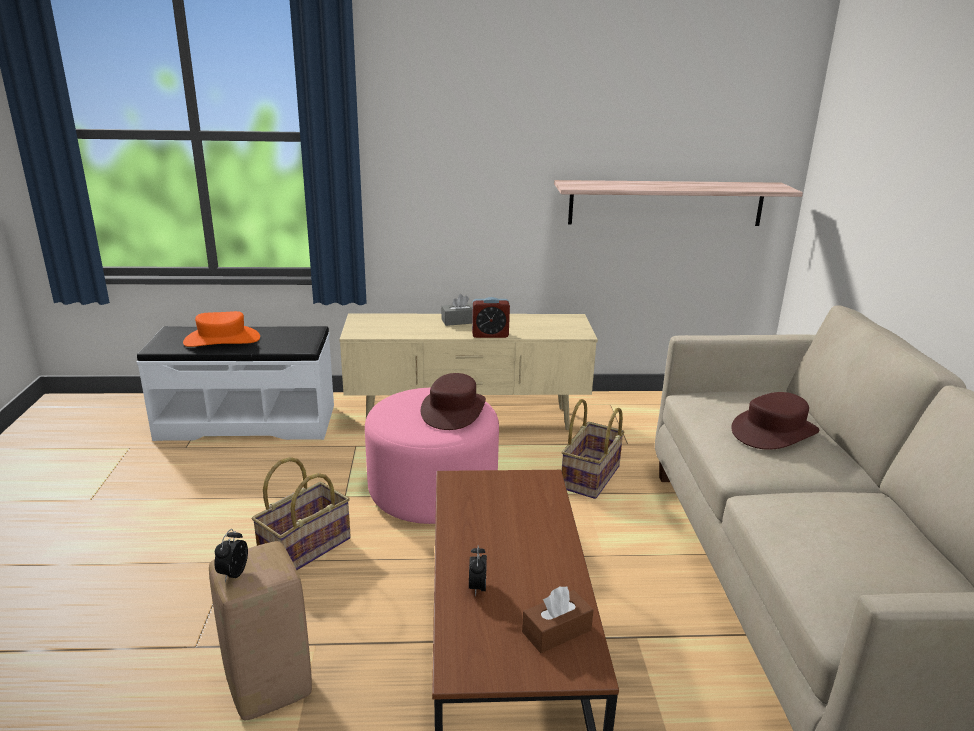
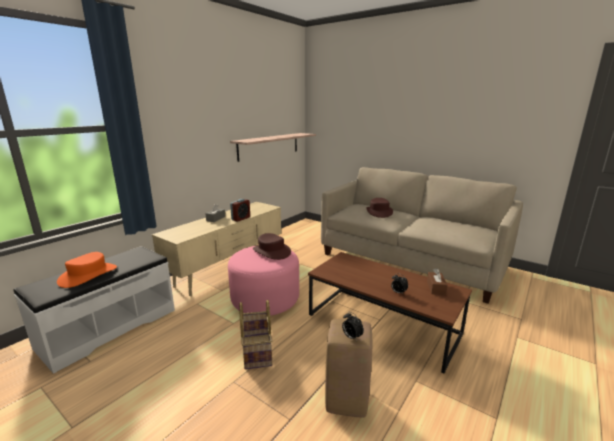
camera: 50 degrees left, 5 degrees down
(591, 477) = (307, 265): basket -> none

